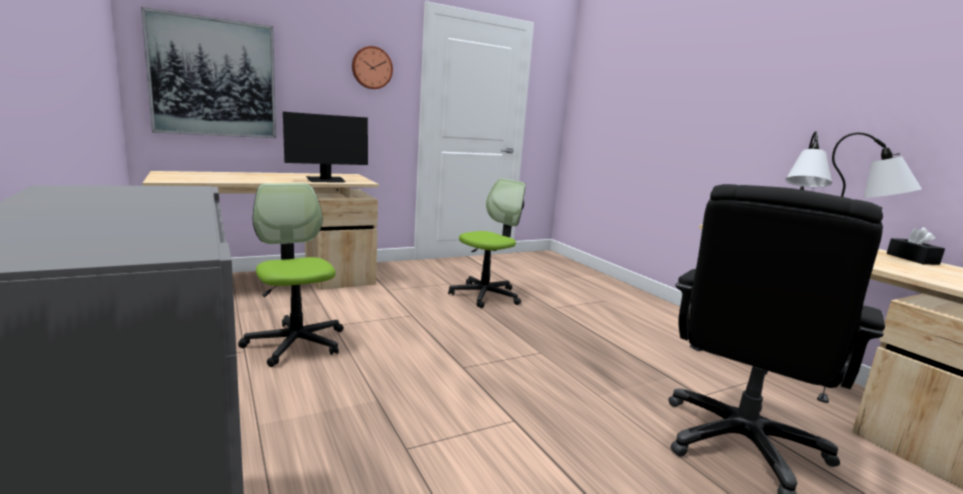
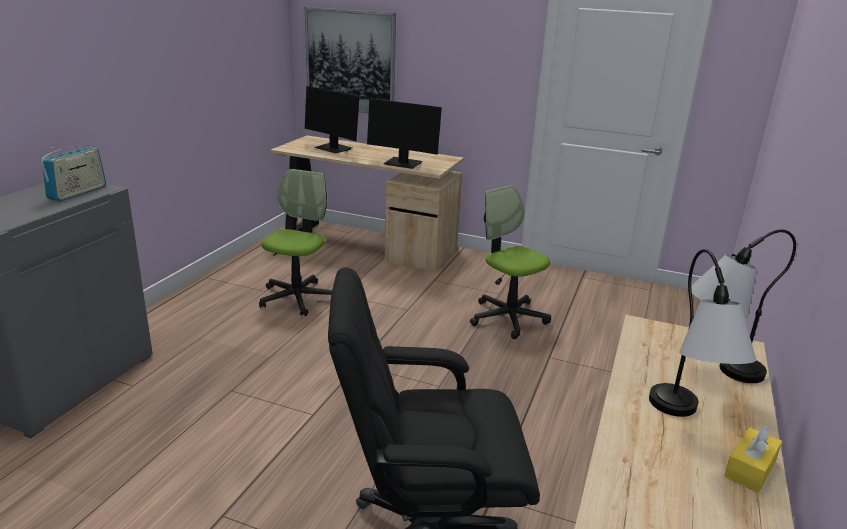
camera: 50 degrees right, 10 degrees up
(154, 195) = (77, 193): none -> radio
(221, 177) = (333, 148): none -> monitor
(371, 68) = (485, 47): wall clock -> none
(485, 295) = (508, 318): office chair -> office chair turned 135 degrees counterclockwise
(912, 259) = (750, 469): black tissue box -> yellow tissue box

